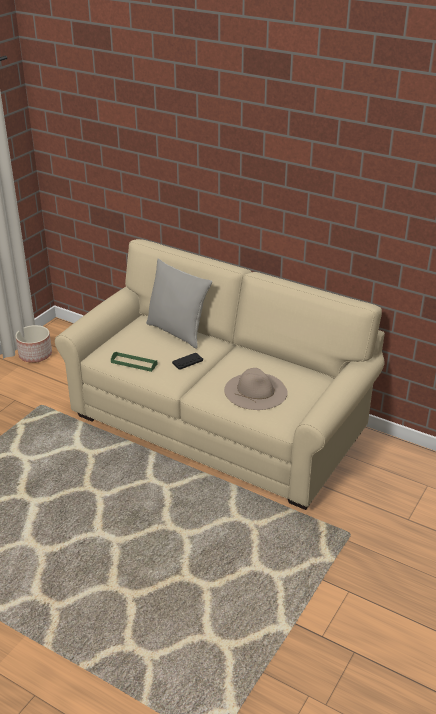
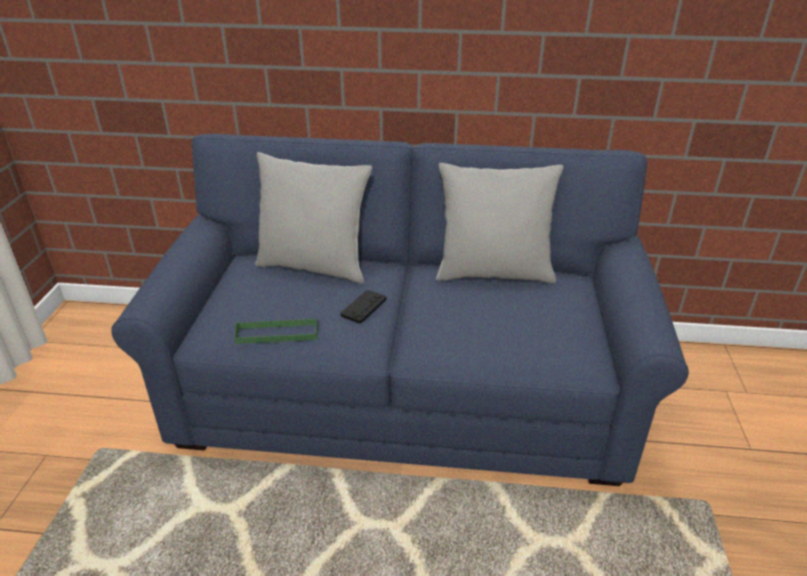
camera: 25 degrees left, 0 degrees up
(36, 355) = (54, 366): planter -> none
(218, 425) = (404, 393): beige sofa -> blue sofa
(255, 391) = (504, 324): beige hat -> none
(277, 362) = (493, 273): none -> grey pillow

